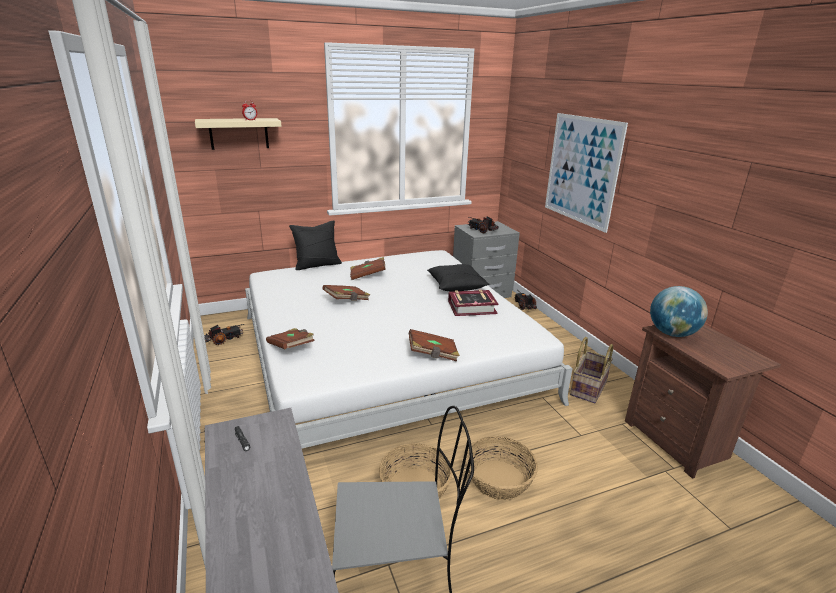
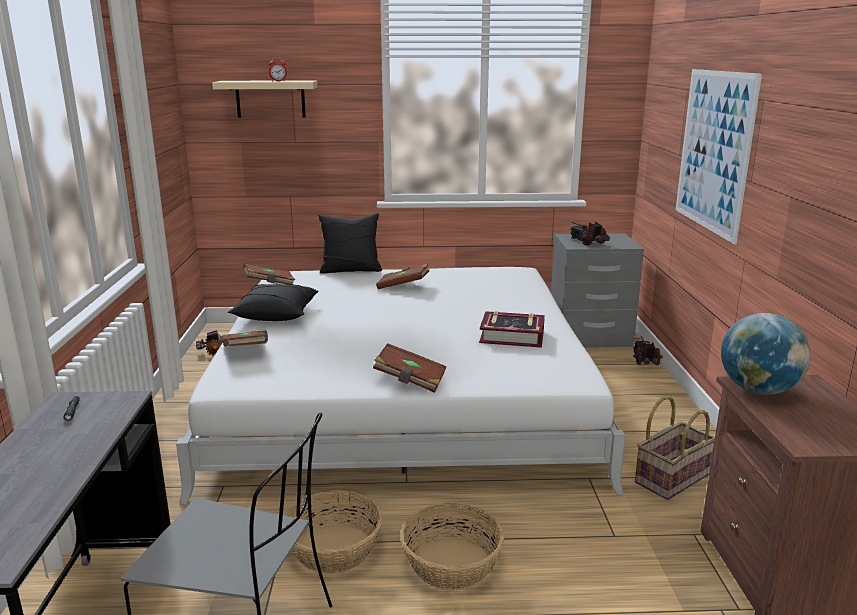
camera: 20 degrees right, 5 degrees down
(347, 300) = (352, 310): brown book -> brown book (269, 284)
(456, 285) = (513, 309): black pillow -> black pillow (276, 314)

